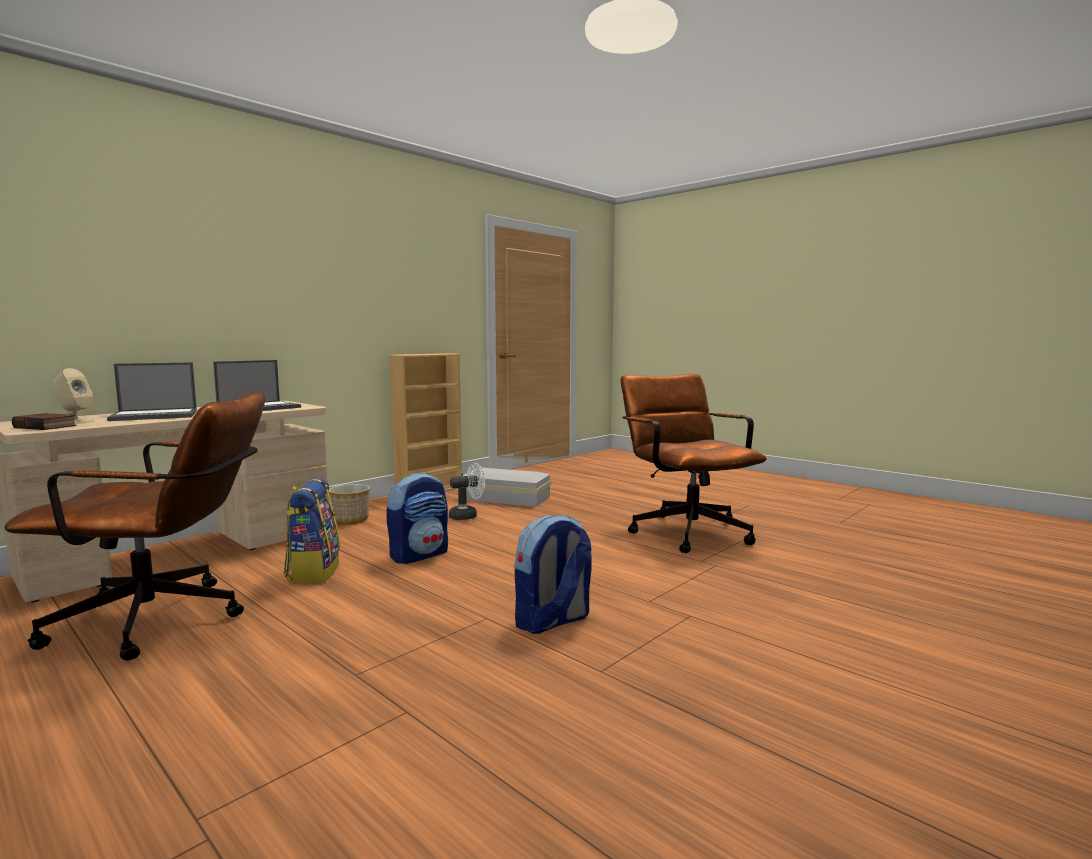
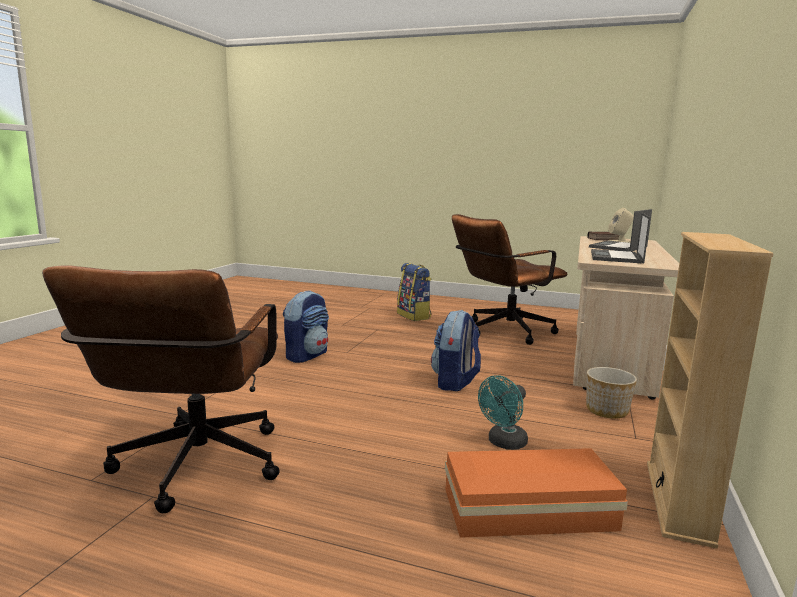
camera: 155 degrees right, 5 degrees up
(313, 572) = (498, 360): backpack -> backpack (414, 316)
(468, 516) = (503, 443): white fan -> turquoise fan
(504, 497) = (531, 510): white storage box -> orange storage box
(685, 530) = (193, 471): brown office chair -> brown office chair turned 45 degrees clockwise

